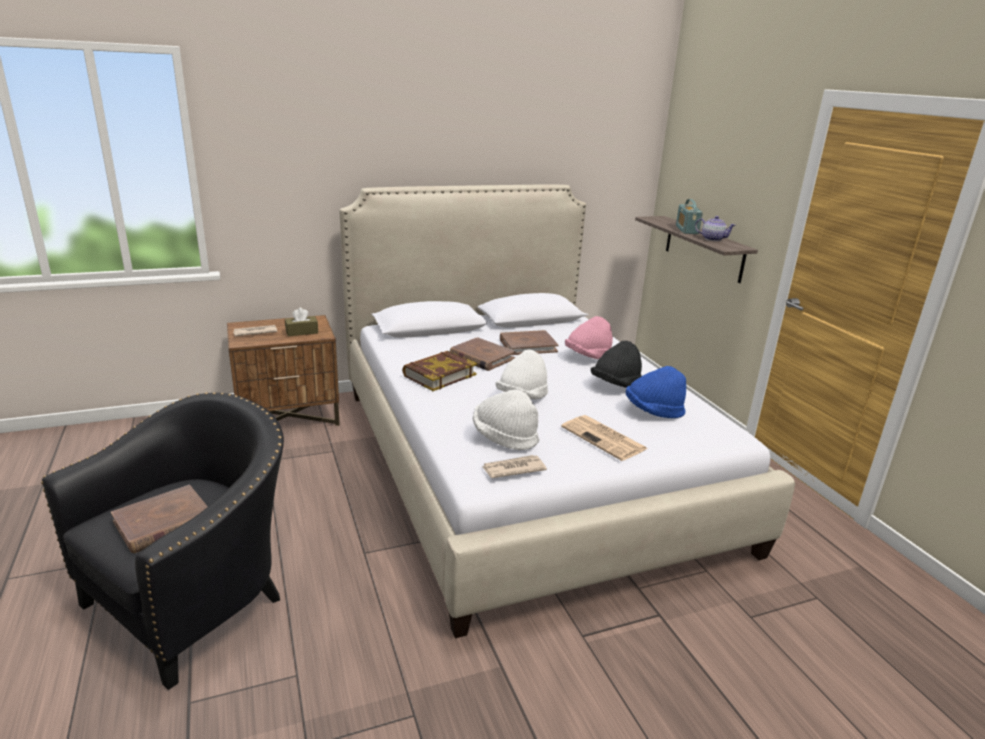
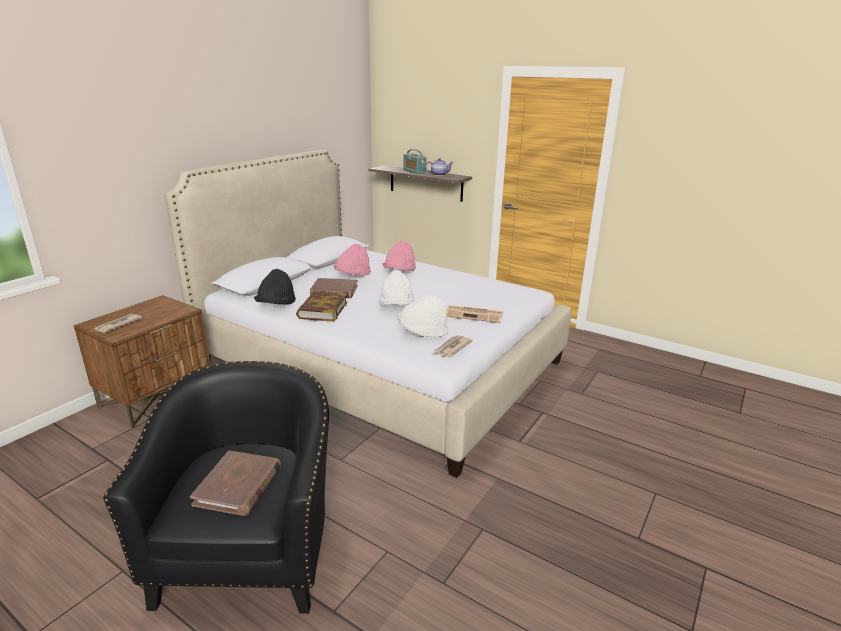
camera: 35 degrees left, 0 degrees up
(302, 332) = (163, 312): brown tissue box -> none
(528, 345) = (353, 275): brown book -> pink hat
(615, 385) = (438, 283): black hat -> black hat (276, 305)
(653, 411) = (478, 292): blue hat -> none

